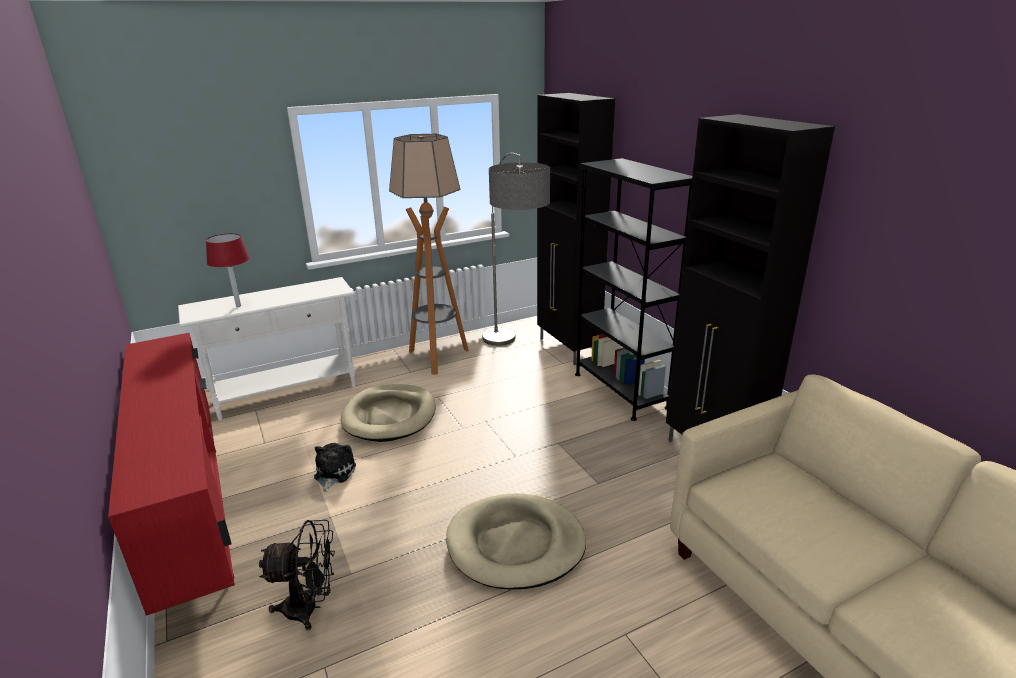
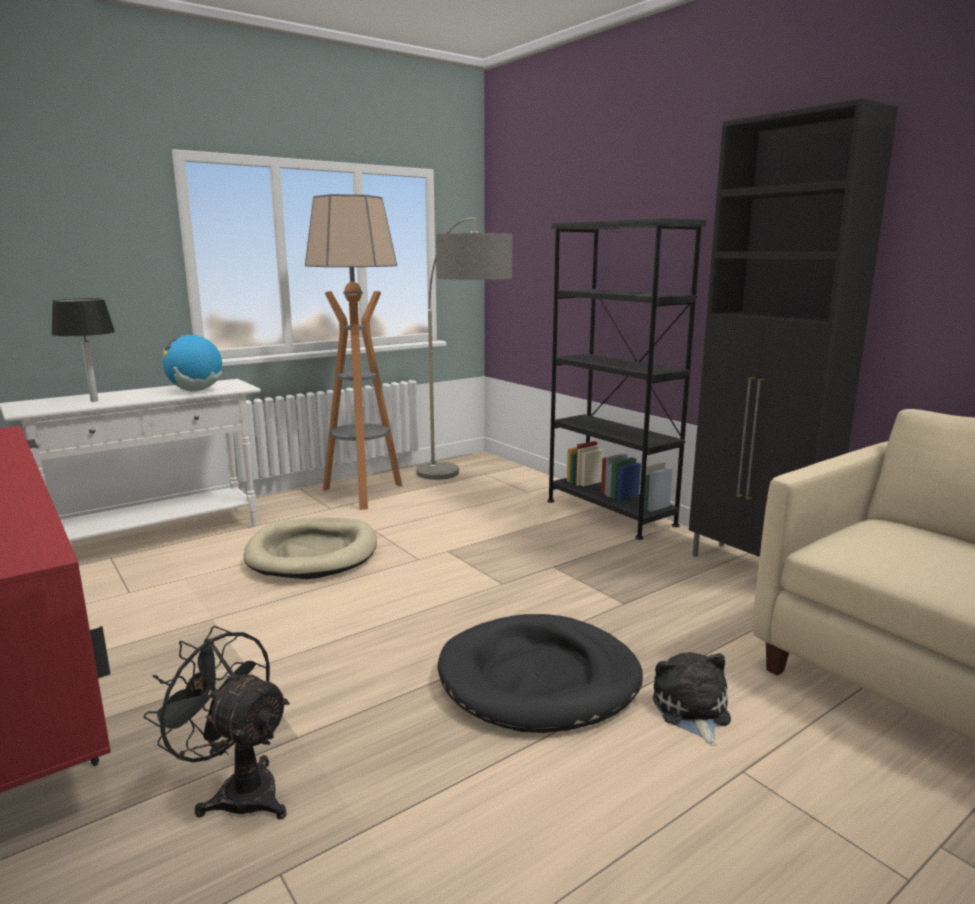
camera: 10 degrees left, 10 degrees down
(238, 305) = (94, 401): red table lamp -> black table lamp
(308, 294) = (195, 390): none -> globe
(310, 608) = (238, 790): black fan -> black fan turned 135 degrees counterclockwise
(333, 473) = (243, 619): plush toy -> plush toy (691, 711)
(515, 545) = (539, 679): beige dog bed -> black dog bed
(568, 349) = (529, 479): black cabinet -> none

